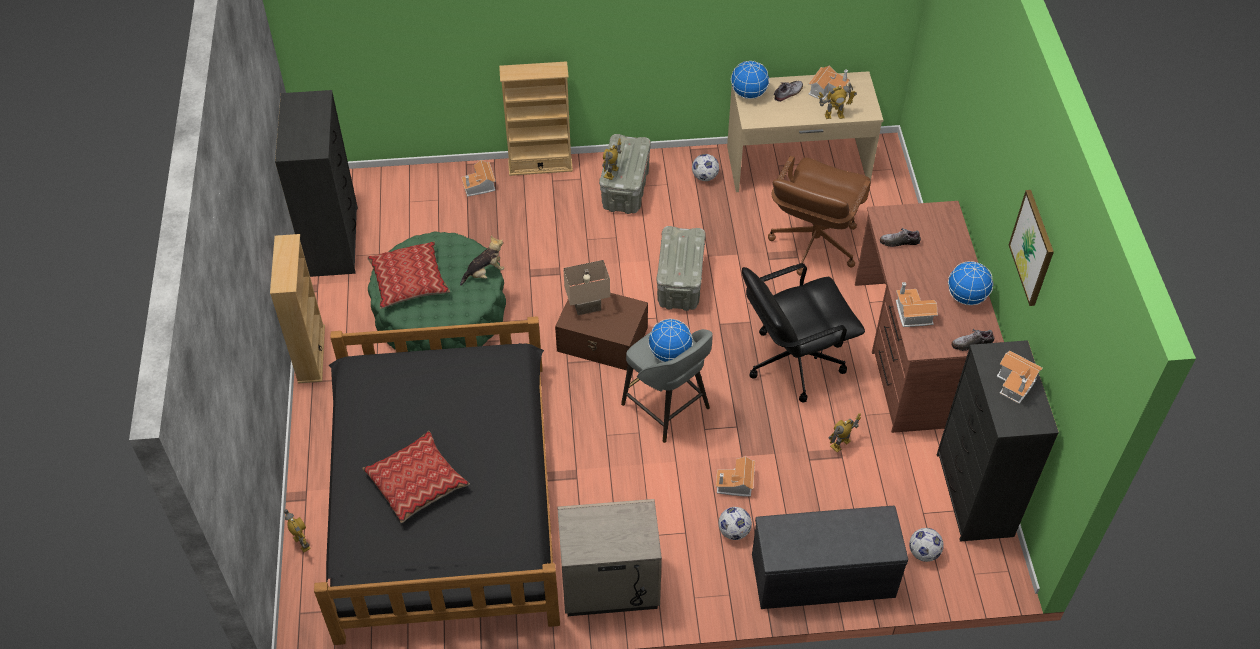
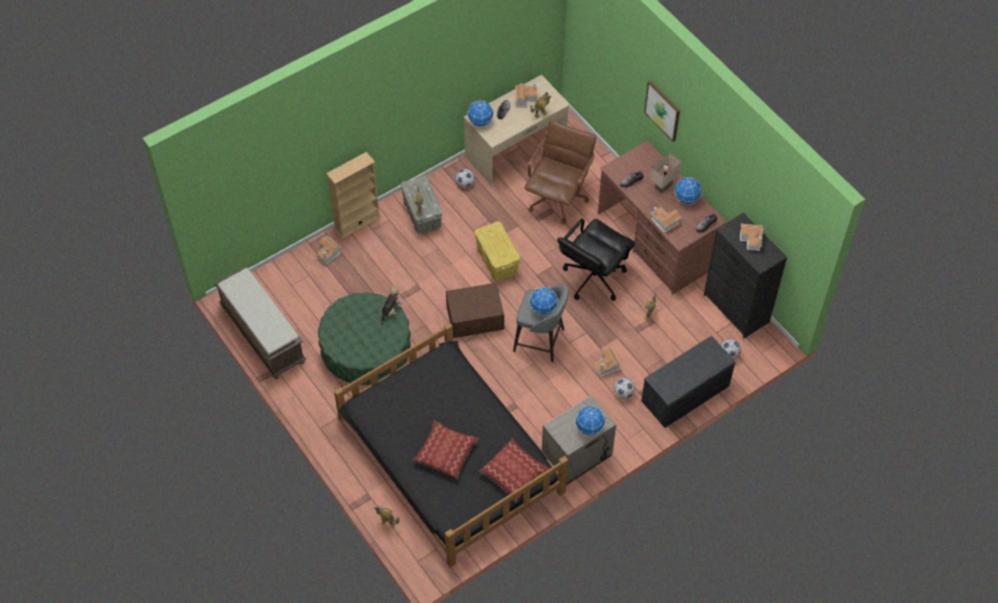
camera: 30 degrees left, 5 degrees up
(311, 354) = (305, 412): beige bookcase -> none
(333, 241) = (262, 334): black dresser -> brown bench
(409, 281) = (348, 337): pillow -> pillow (514, 473)
(587, 308) = (464, 303): beige table lamp -> beige table lamp (663, 187)
(619, 543) = (589, 428): none -> globe
(680, 284) = (497, 261): grey storage box -> yellow storage box
(813, 244) = (558, 198): brown office chair -> brown office chair turned 150 degrees counterclockwise
(1032, 248) = (728, 161): picture -> picture (663, 110)

